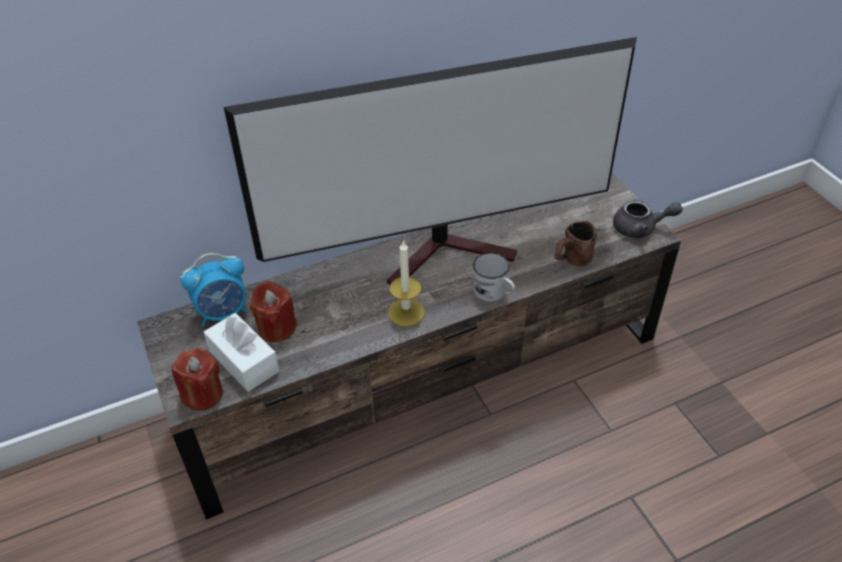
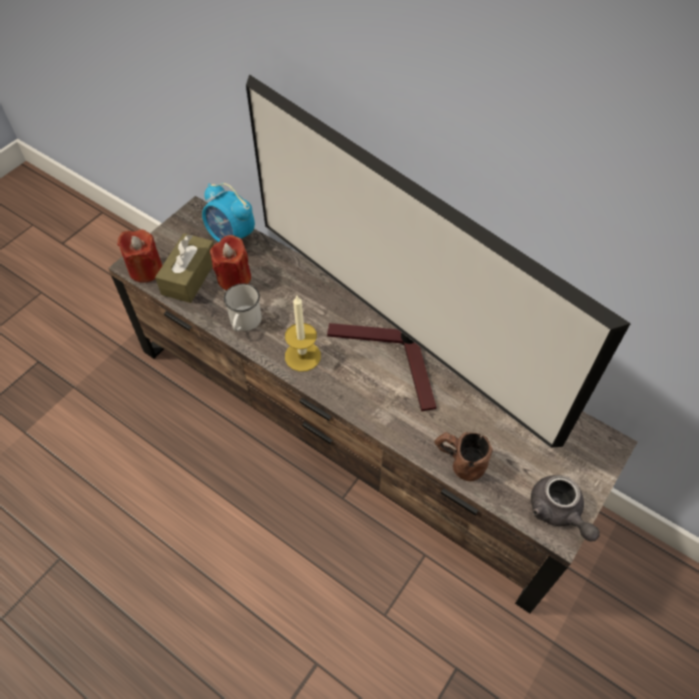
camera: 60 degrees right, 10 degrees up
(244, 361) = (189, 276): white tissue box -> brown tissue box
(494, 293) = (369, 413): white mug -> white mug (244, 323)

